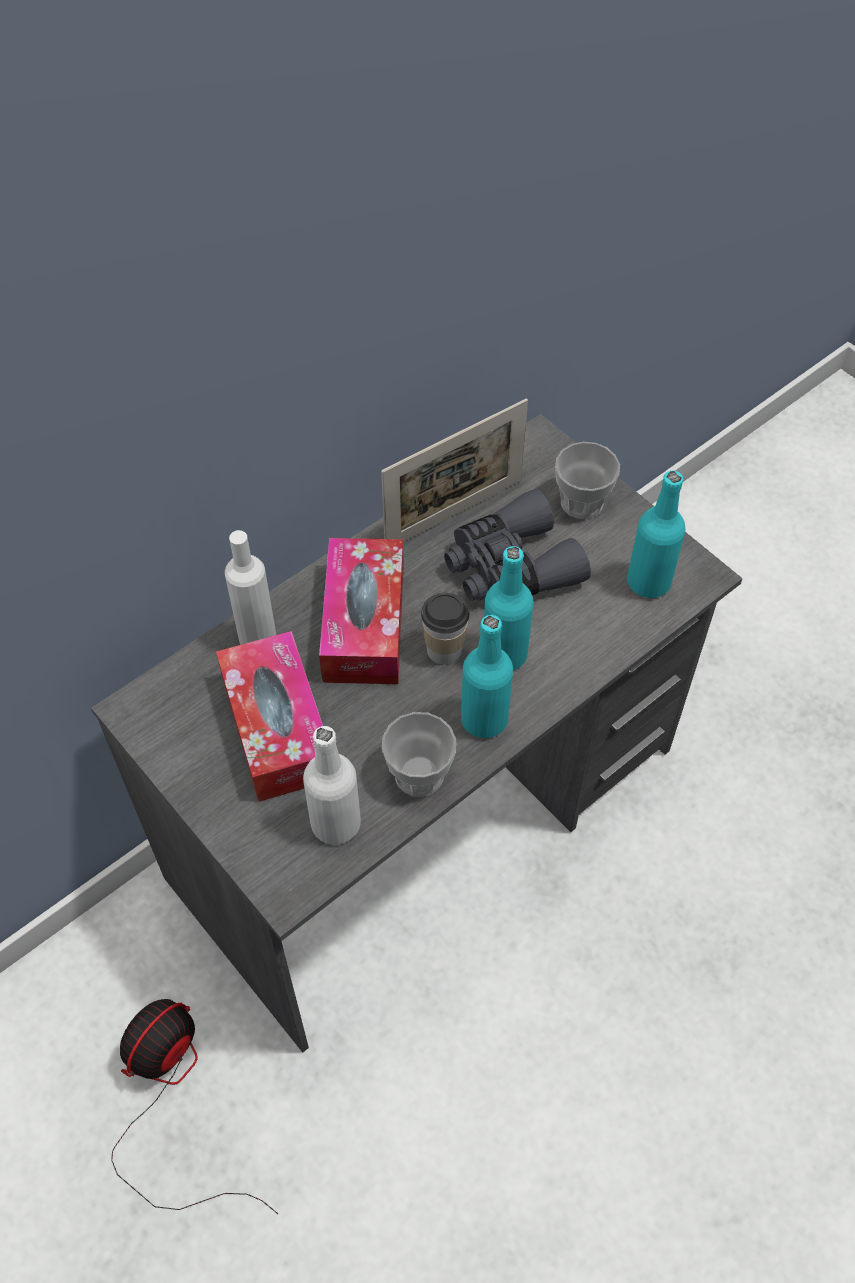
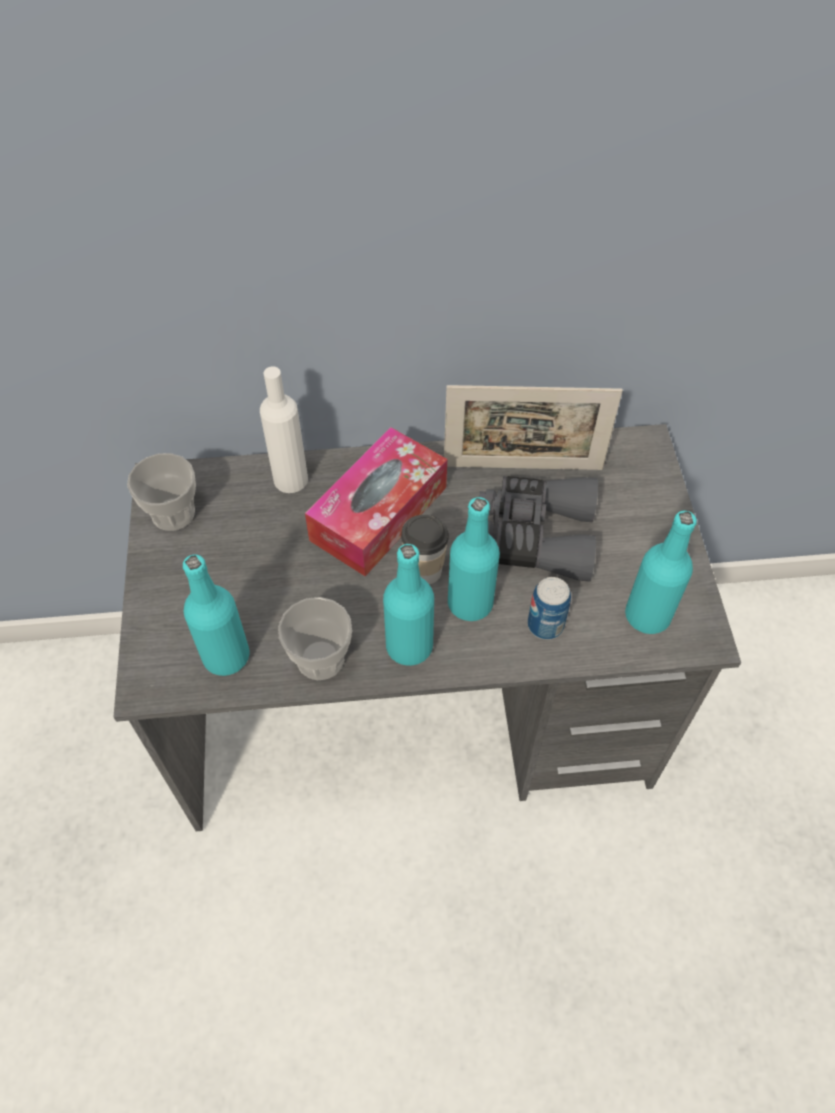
camera: 35 degrees right, 0 degrees up
(170, 1097) = (88, 799): fan -> none
(277, 727) = (247, 555): tissue box -> none
(335, 823) = (226, 656): white bottle -> turquoise bottle
(577, 636) = (545, 625): none -> can
(582, 502) = (642, 515): cup -> cup (173, 513)

